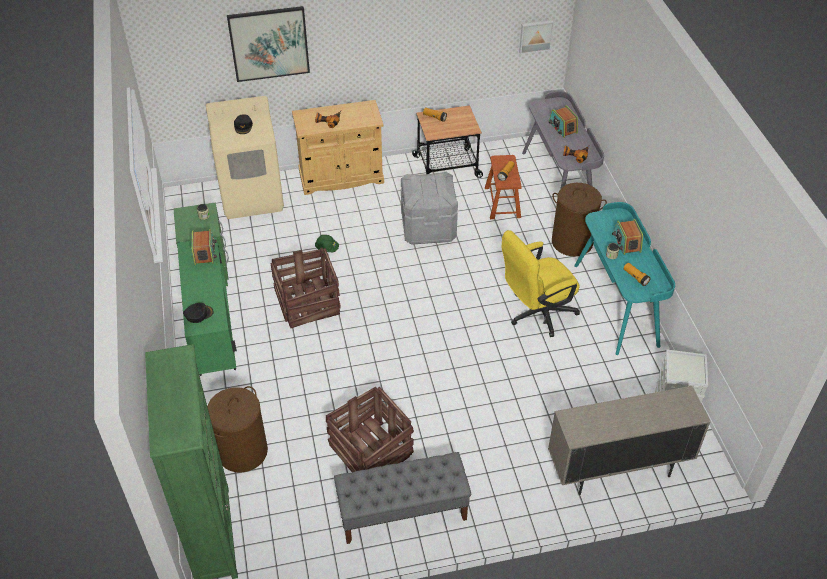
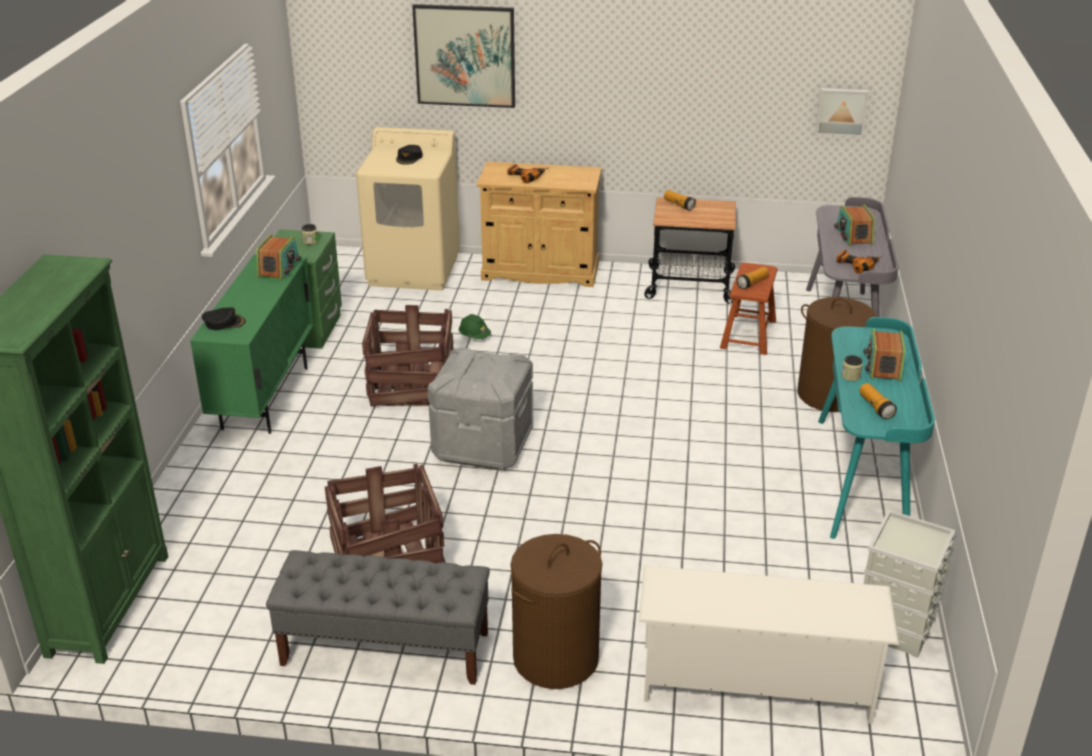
camera: 20 degrees right, 15 degrees down
(243, 452) = (215, 522): brown laundry basket -> brown laundry basket (556, 659)
(428, 228) = (625, 341): grey storage box -> grey storage box (482, 445)
(536, 314) = (728, 463): yellow office chair -> none
(617, 469) = (756, 683): beige cabinet -> white shoe rack

